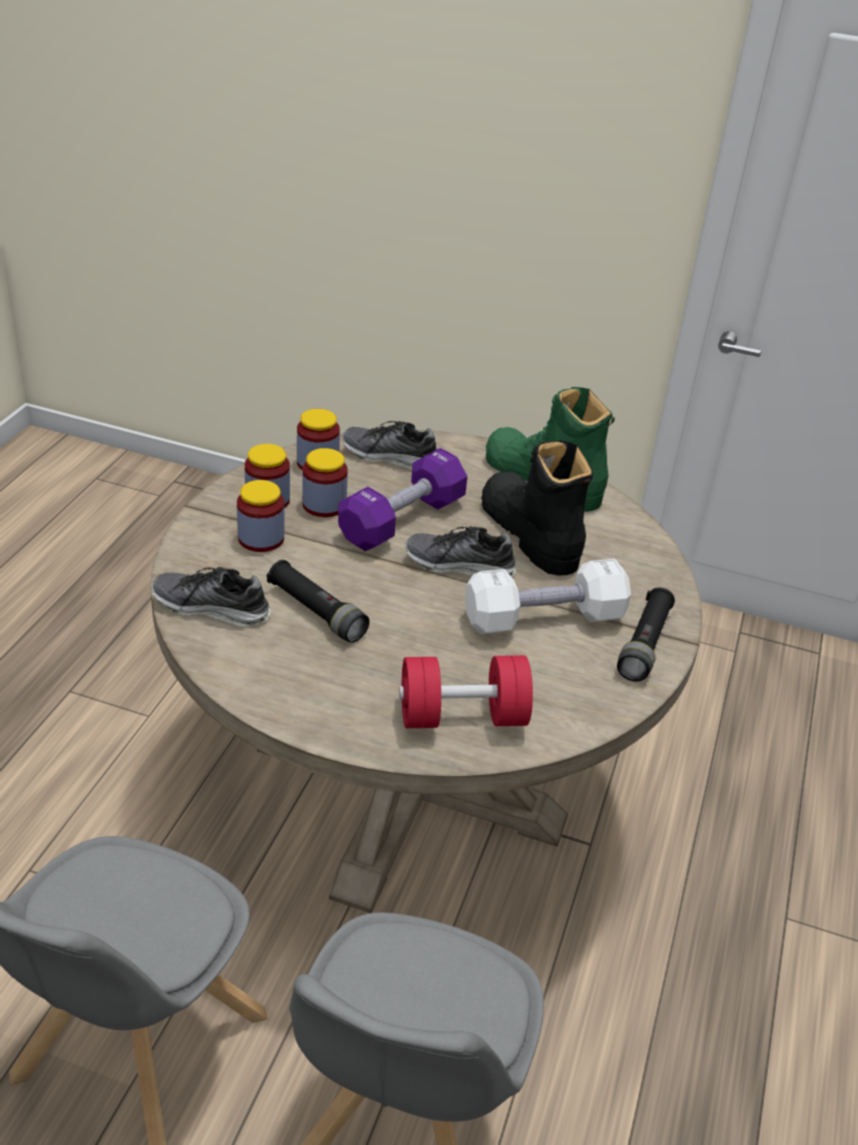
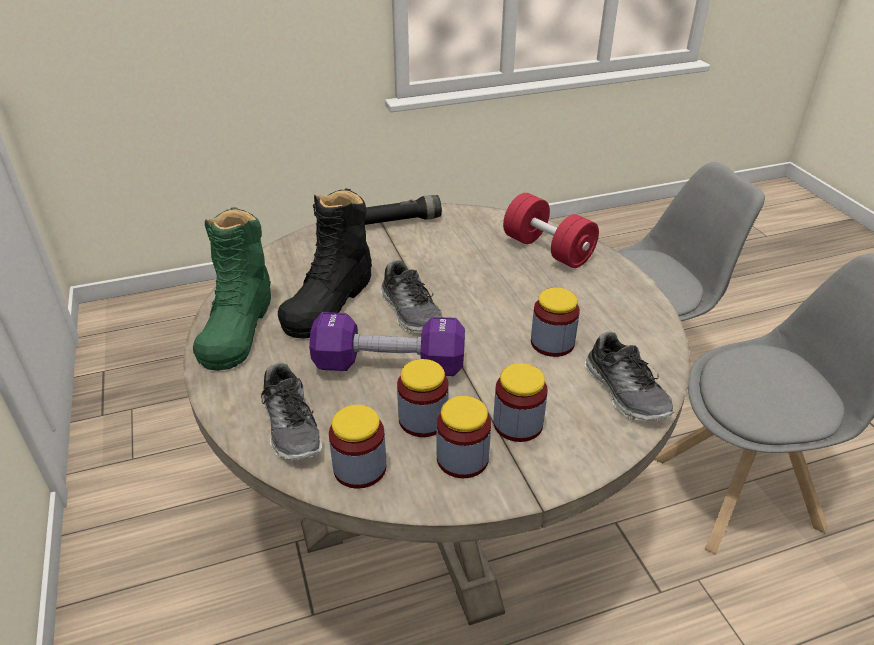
camera: 125 degrees left, 0 degrees up
(316, 612) = (552, 343): black flashlight -> jar
(543, 618) = (422, 259): white dumbbell -> none

